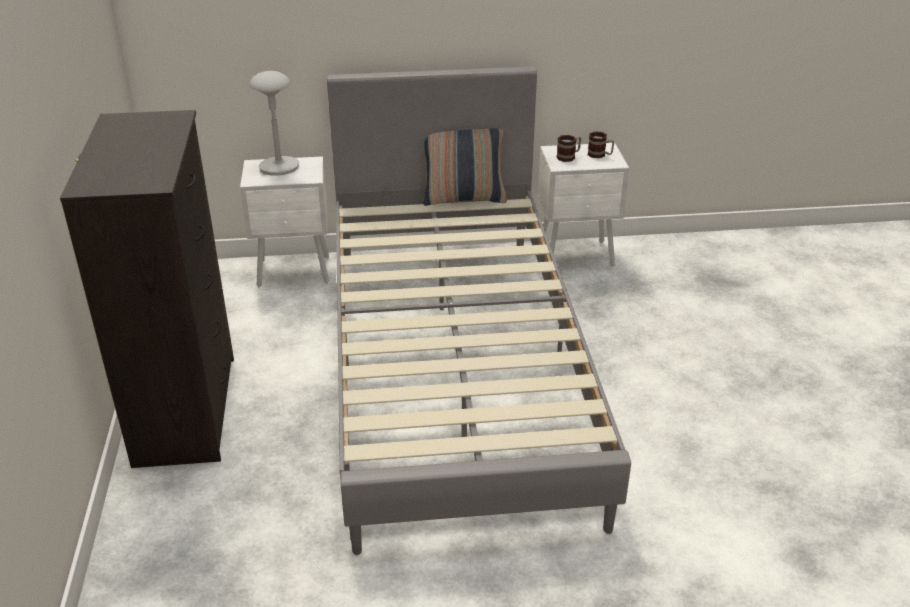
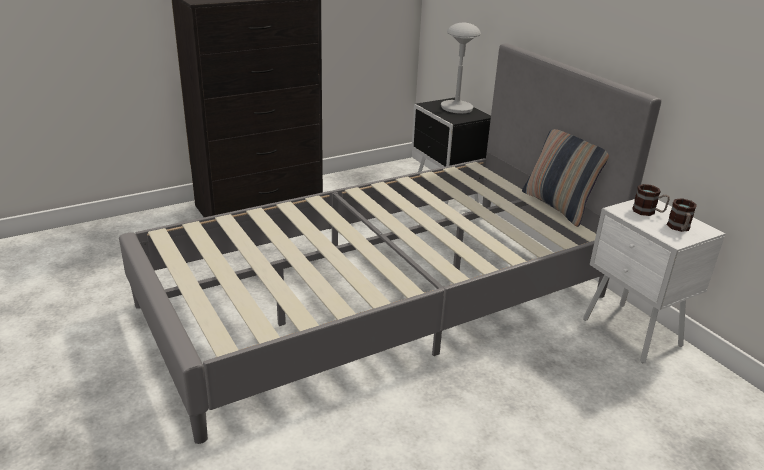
camera: 65 degrees right, 5 degrees down
(295, 272) = (445, 201): white nightstand -> black nightstand

